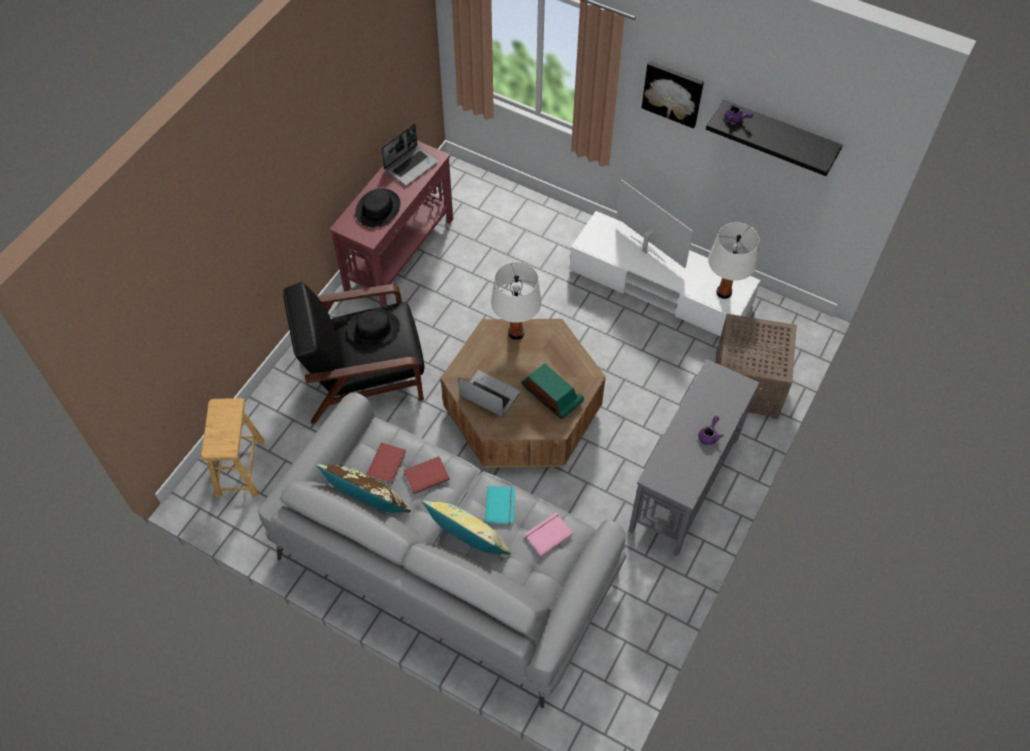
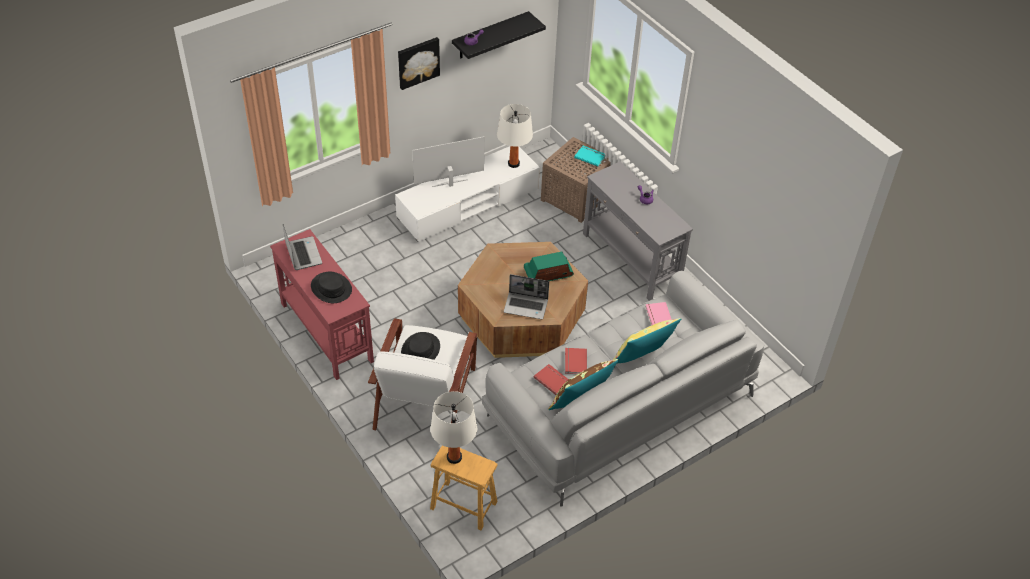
camera: 65 degrees left, 10 degrees down
(363, 373) = (425, 396): black armchair -> white armchair
(488, 395) = (526, 306): laptop -> laptop turned 135 degrees counterclockwise
(501, 506) = (623, 331): turquoise book -> turquoise book (590, 156)
(516, 333) = (483, 271): white table lamp -> white table lamp (454, 457)

